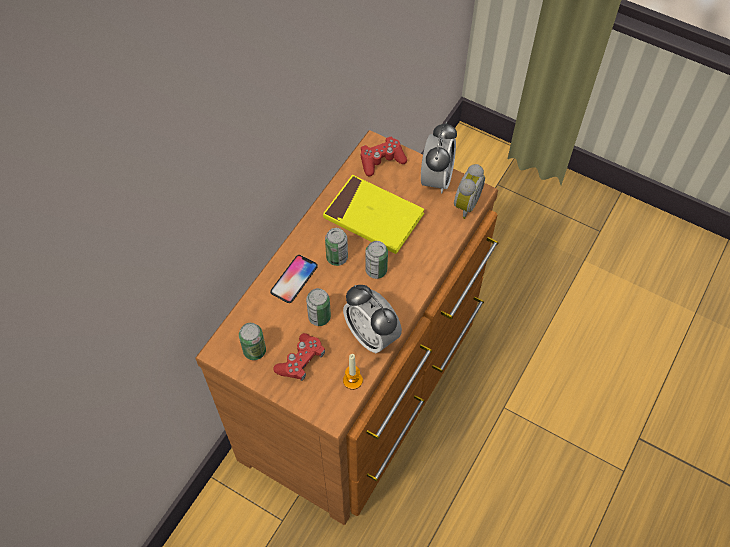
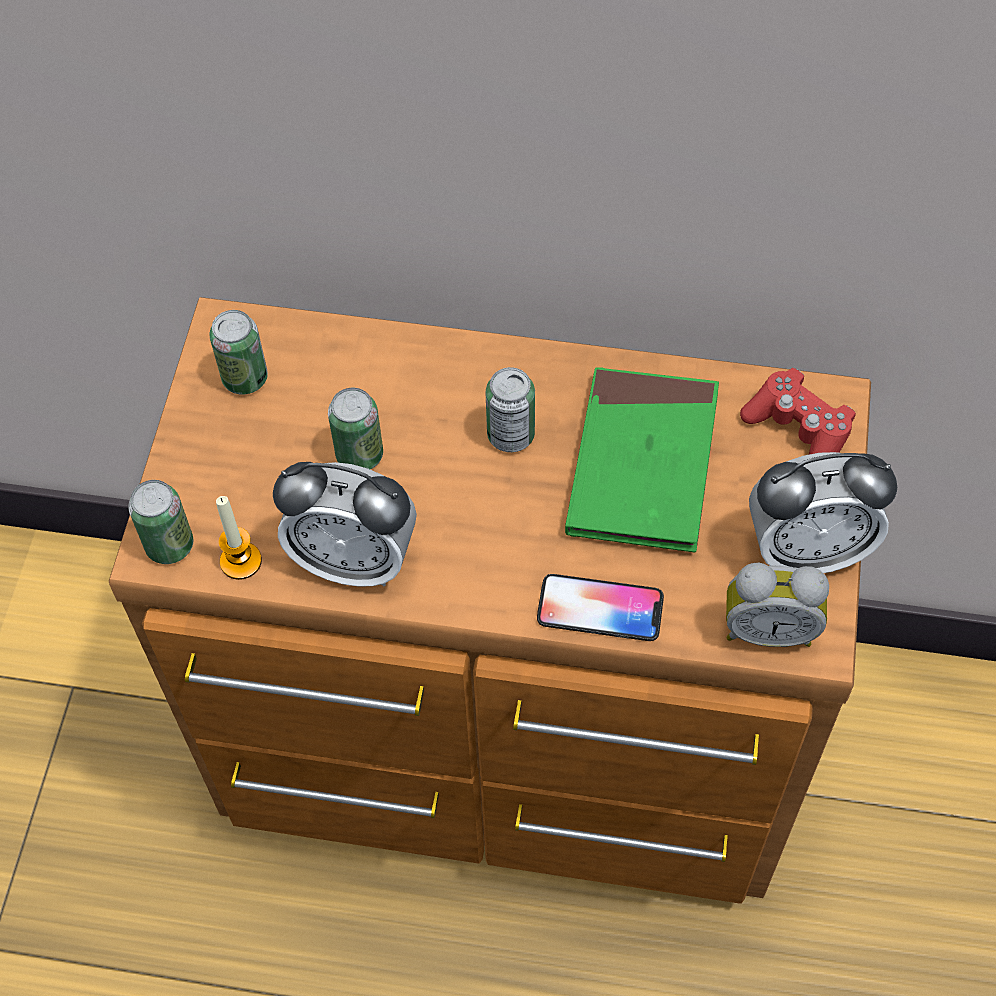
camera: 70 degrees right, 0 degrees up
(294, 279) = (427, 382): phone -> phone (600, 609)
(301, 361) = (251, 460): red game controller -> none
(372, 336) = (354, 560): alarm clock -> alarm clock turned 105 degrees counterclockwise
(373, 217) = (643, 464): yellow book -> green book
(376, 270) = (512, 514): can -> can (169, 545)

